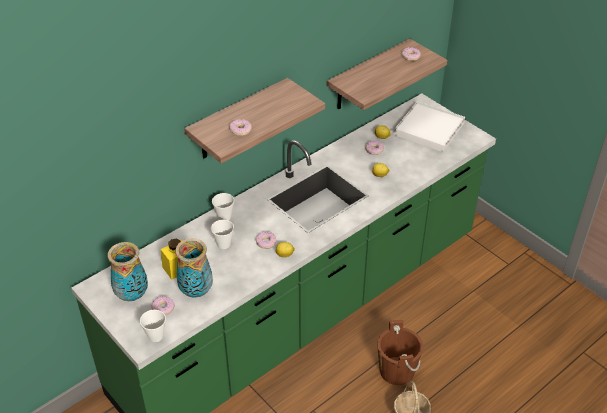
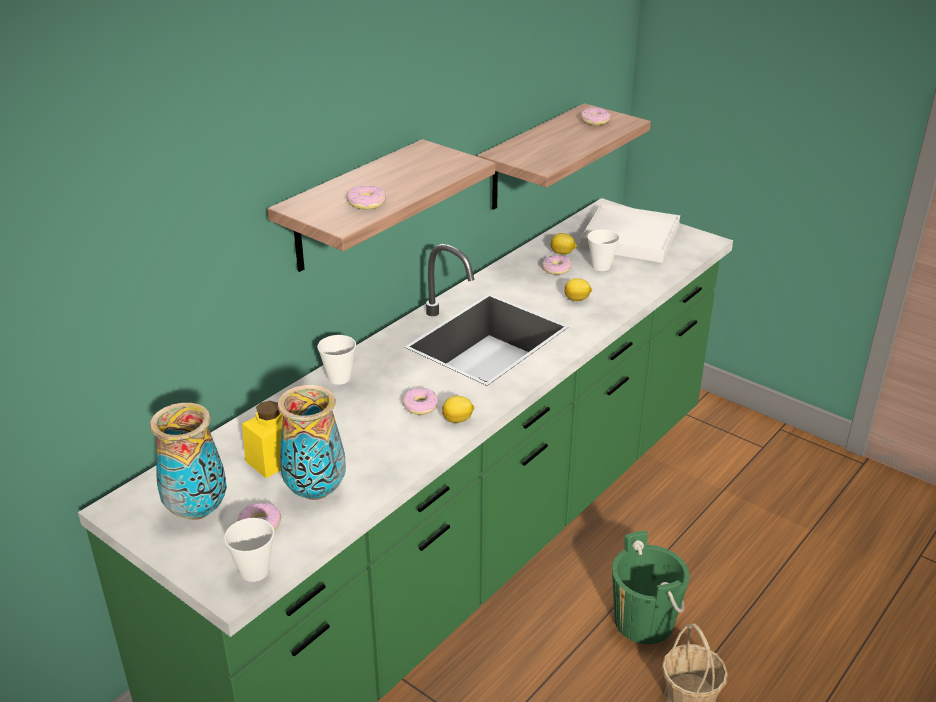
camera: 10 degrees left, 10 degrees down
(223, 244) = (348, 416): cup -> cup (601, 266)
(397, 370) = (644, 621): brown bucket -> green bucket

